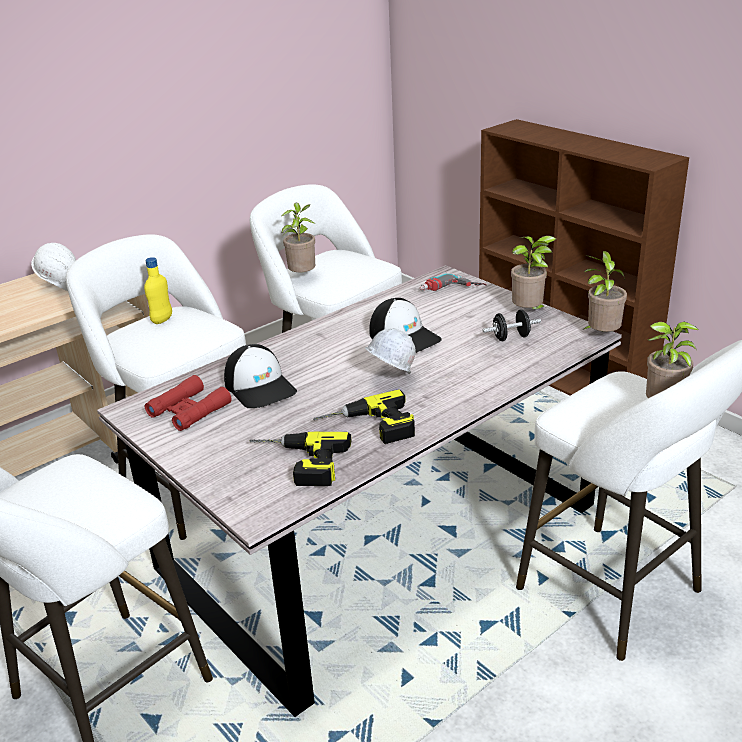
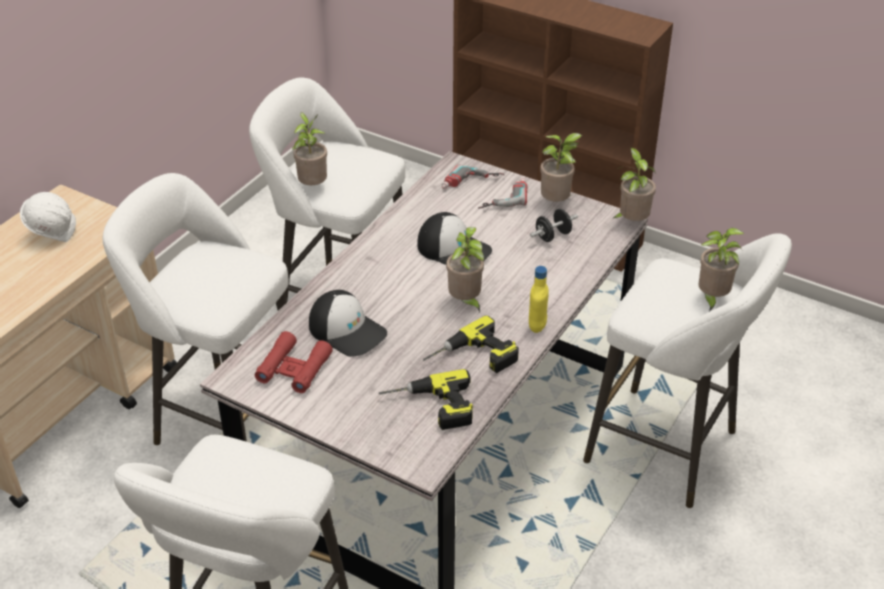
camera: 20 degrees left, 10 degrees up
(162, 320) = (197, 264): yellow bottle -> yellow bottle (537, 325)
(390, 379) = (465, 302): white hard hat -> potted plant
(476, 303) = (502, 197): none -> power drill

